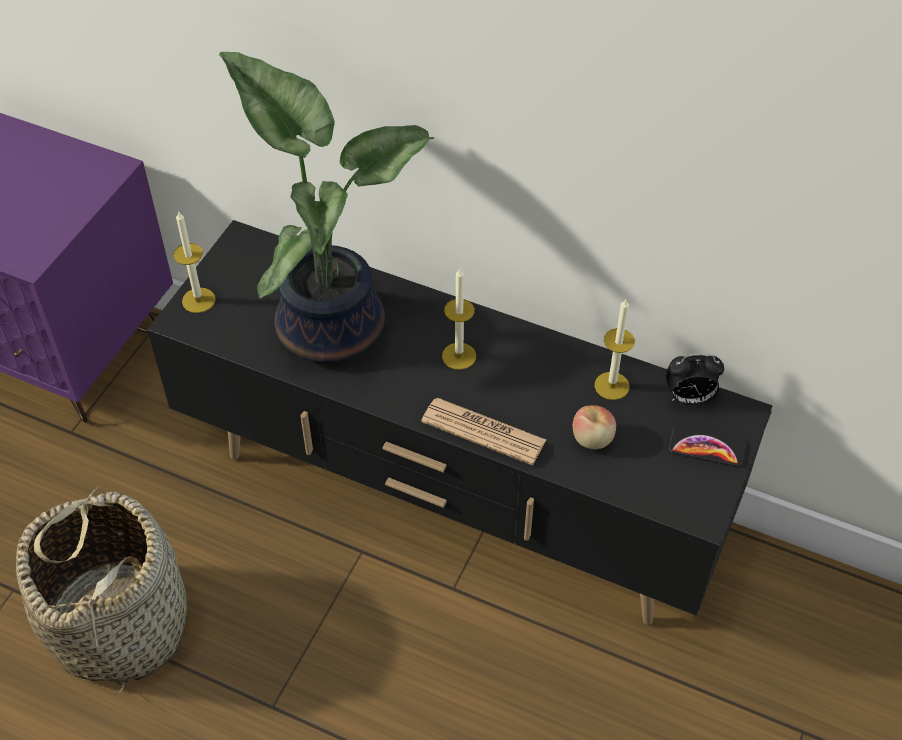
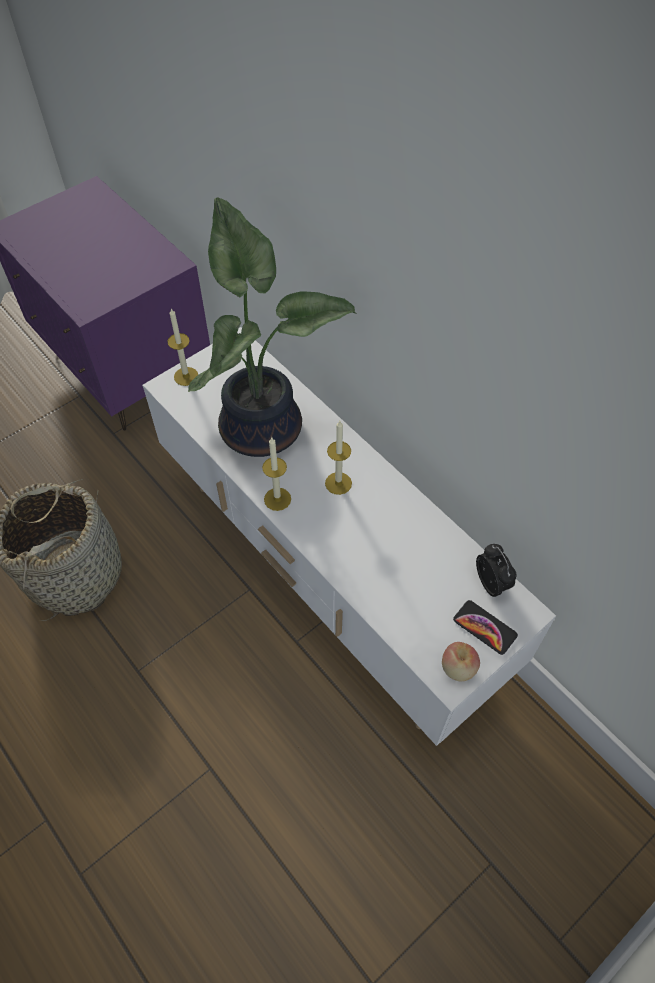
camera: 25 degrees right, 5 degrees up
(453, 499) = (329, 578): black tv stand -> white tv stand
(483, 431) = (324, 547): newspaper -> none
(592, 439) = (400, 585): apple -> apple (458, 668)
(612, 386) = (438, 550): candle -> candle (277, 499)
(689, 398) = (492, 583): alarm clock -> alarm clock turned 135 degrees counterclockwise

